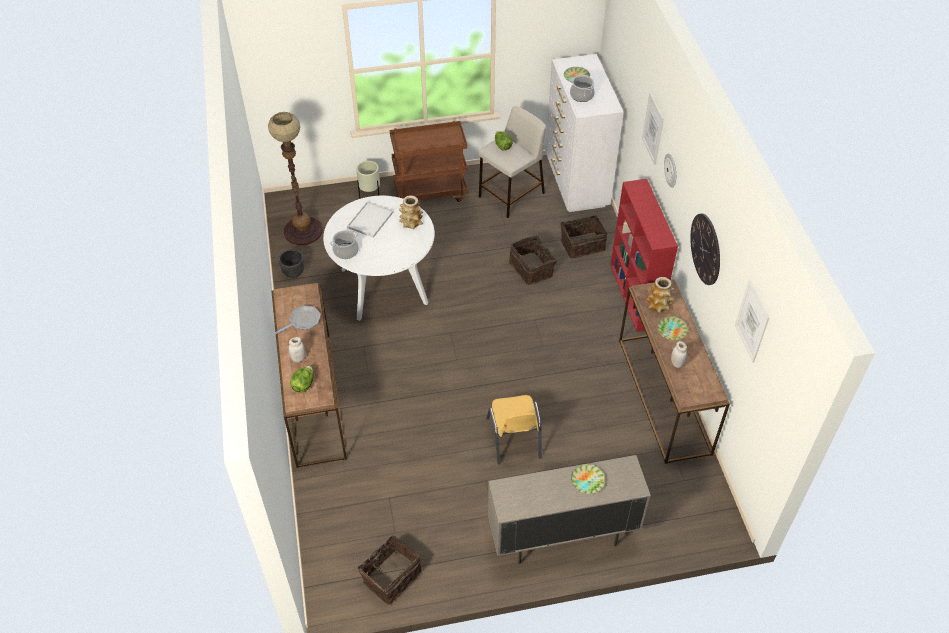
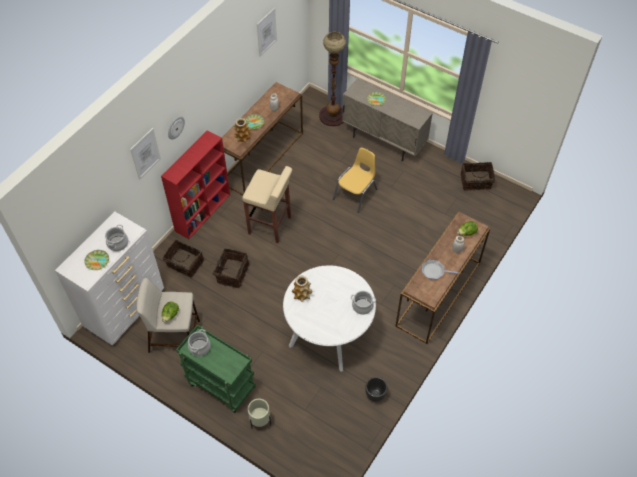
camera: 135 degrees left, 5 degrees up
(303, 231) = (337, 428): floor lamp -> floor lamp (333, 116)
(370, 220) = (325, 317): white tray -> none
(431, 193) = (220, 385): brown cart -> green cart
(447, 138) = (199, 347): none -> cooking pot
(556, 334) = (270, 226): none -> beige stool
(705, 249) = (223, 85): wall clock -> none

